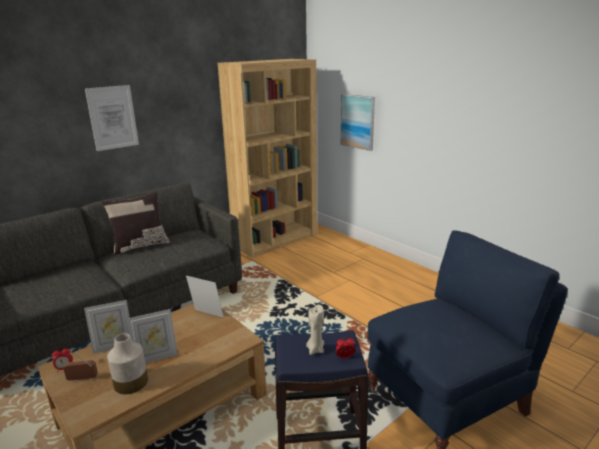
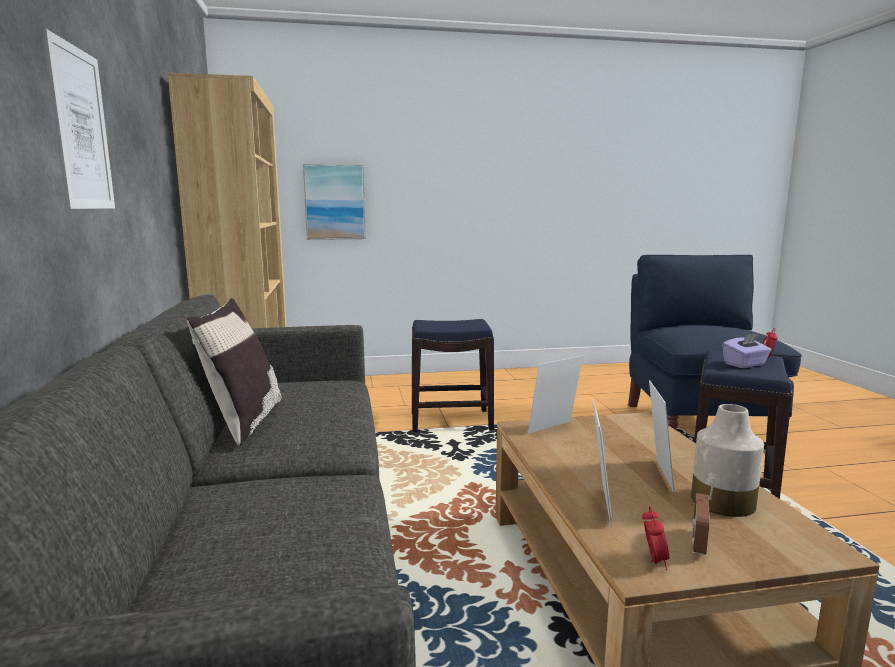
camera: 60 degrees left, 10 degrees down
(315, 349) = (745, 364): beige candle -> purple tissue box
(324, 294) = (450, 421): none -> stool

